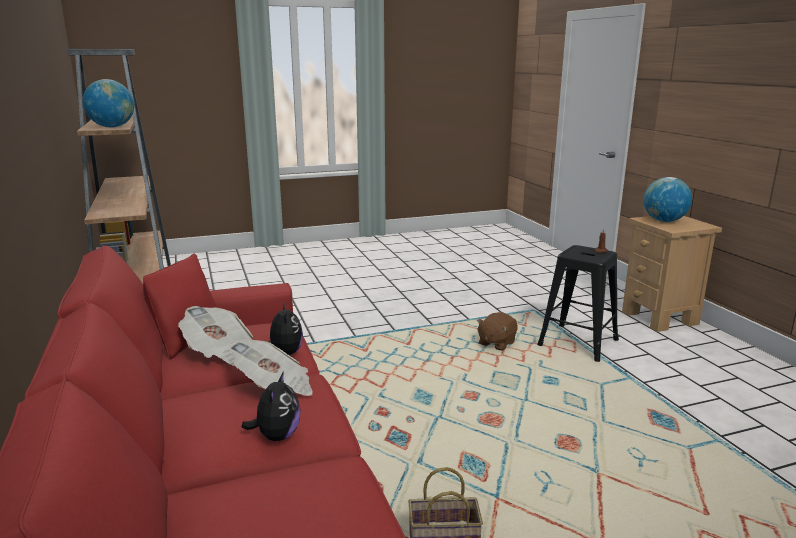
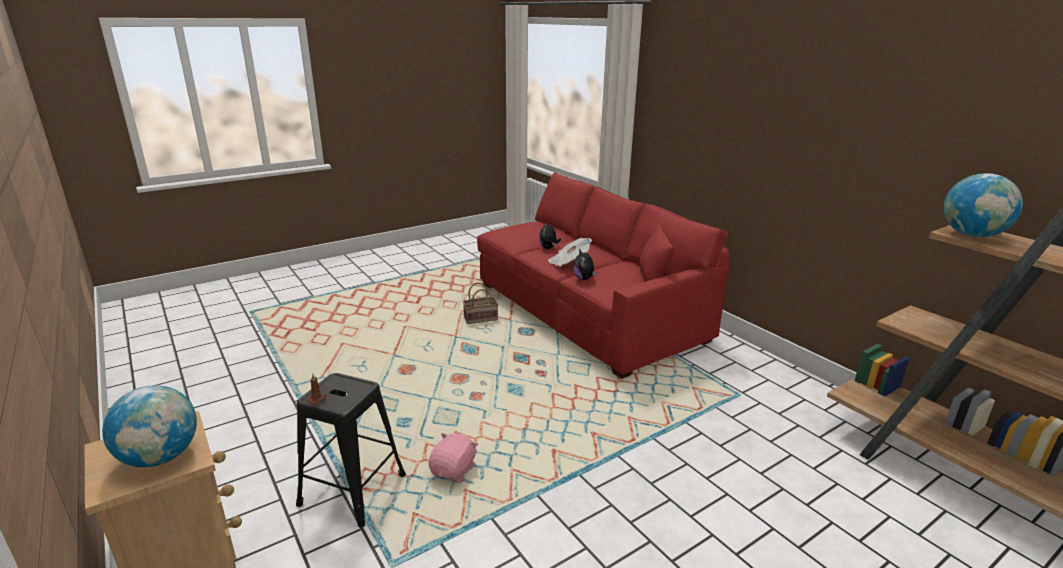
camera: 165 degrees right, 5 degrees up
(221, 353) = (618, 271): newspaper -> none
(496, 343) = (454, 471): brown plush toy -> pink plush toy

